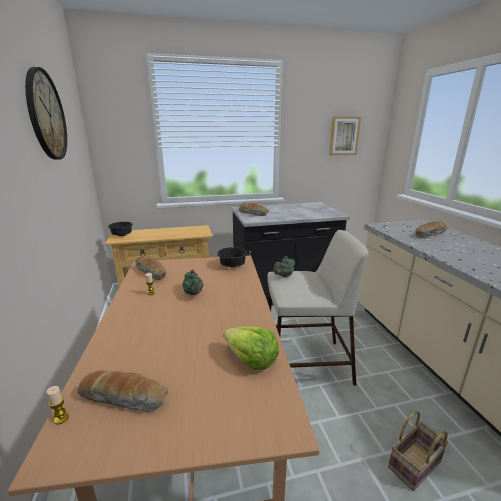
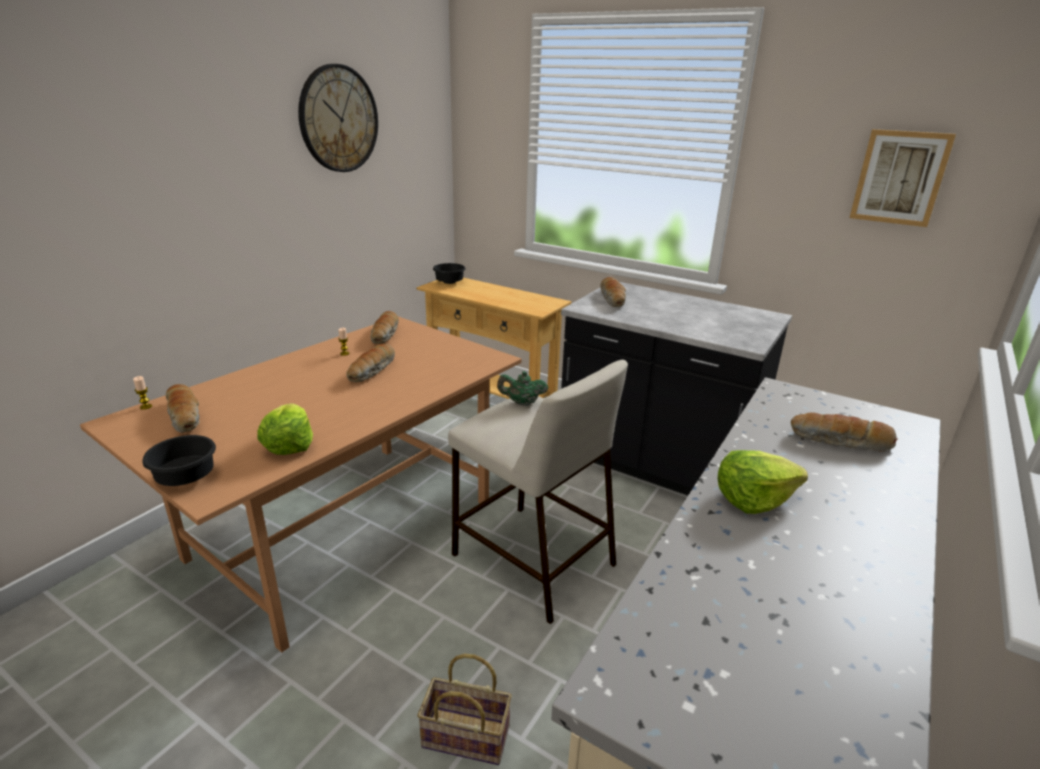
camera: 45 degrees right, 5 degrees up
(193, 294) = (372, 371): green teapot -> bread
(233, 265) = (473, 361): black bowl -> black bowl (188, 478)
(466, 260) = (753, 499): none -> lettuce

